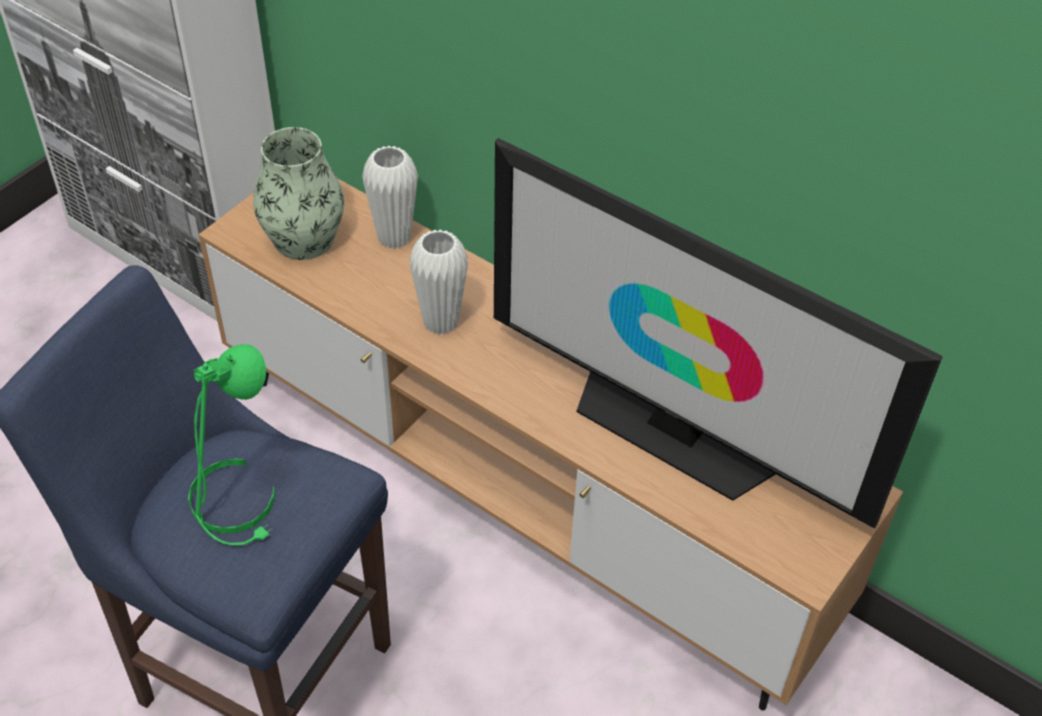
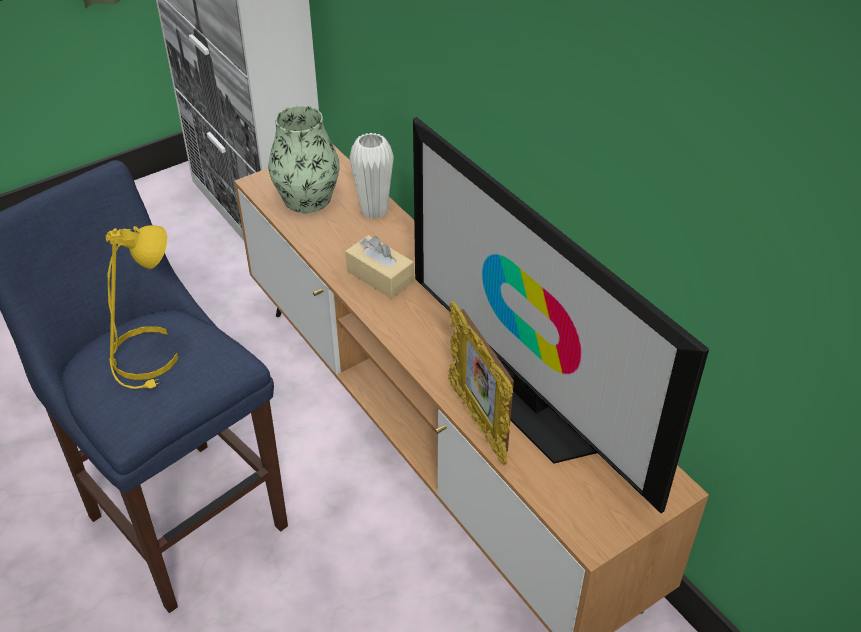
camera: 20 degrees right, 5 degrees down
(237, 501) = (147, 358): green table lamp -> yellow table lamp
(440, 322) = (380, 276): white vase -> beige tissue box
(632, 473) = (478, 421): none -> picture frame

